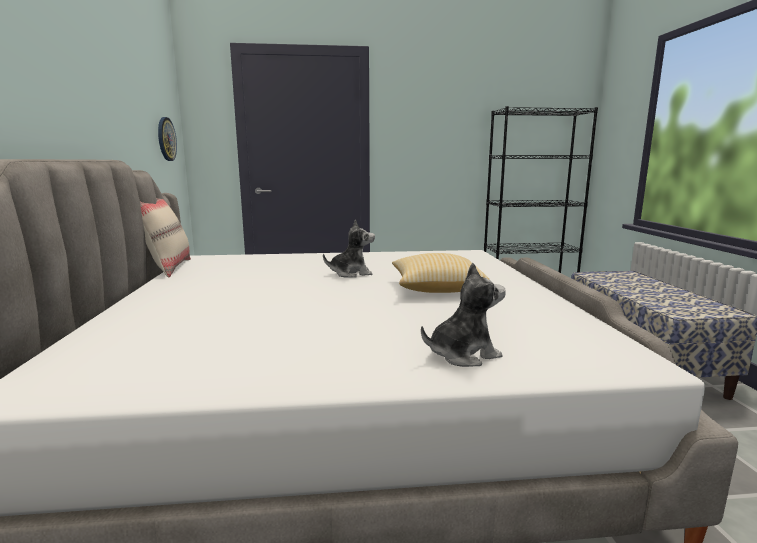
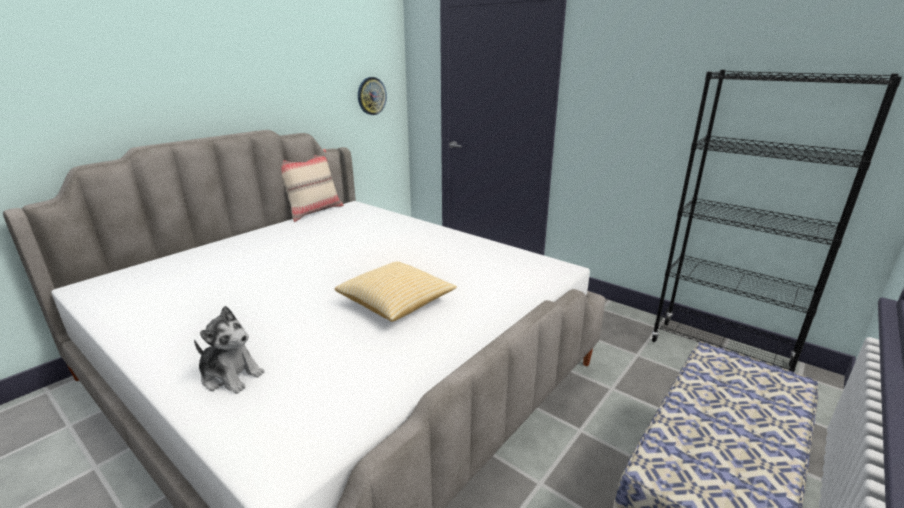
camera: 45 degrees right, 10 degrees up
(351, 273) = (389, 258): plush toy -> none

